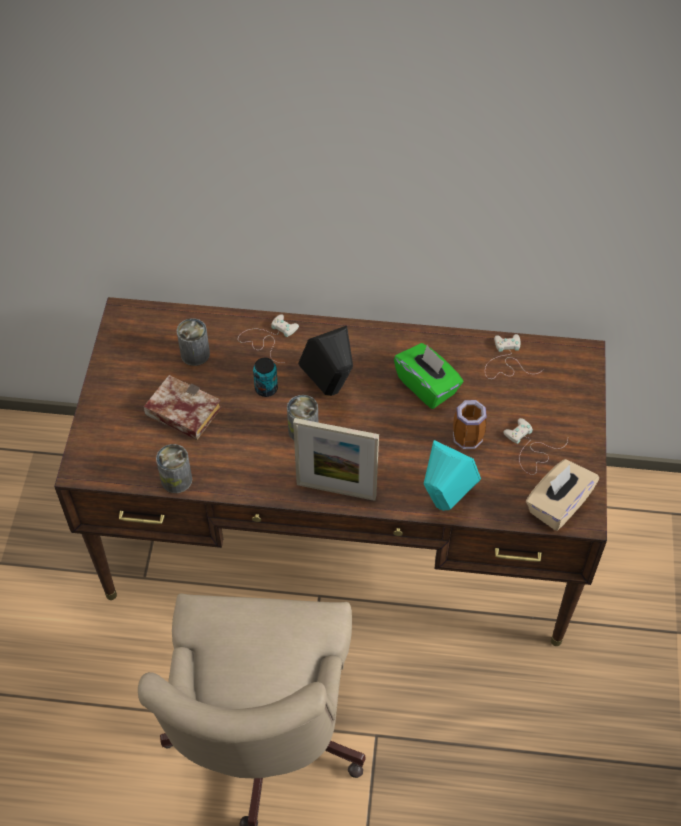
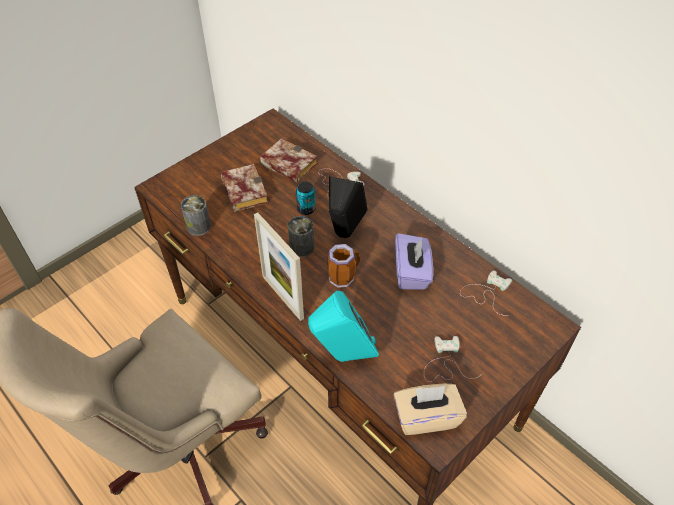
camera: 40 degrees right, 5 degrees down
(195, 354) = (286, 165): can -> book
(427, 386) = (411, 272): green tissue box -> purple tissue box
(467, 435) = (407, 322): mug -> mug (343, 276)

